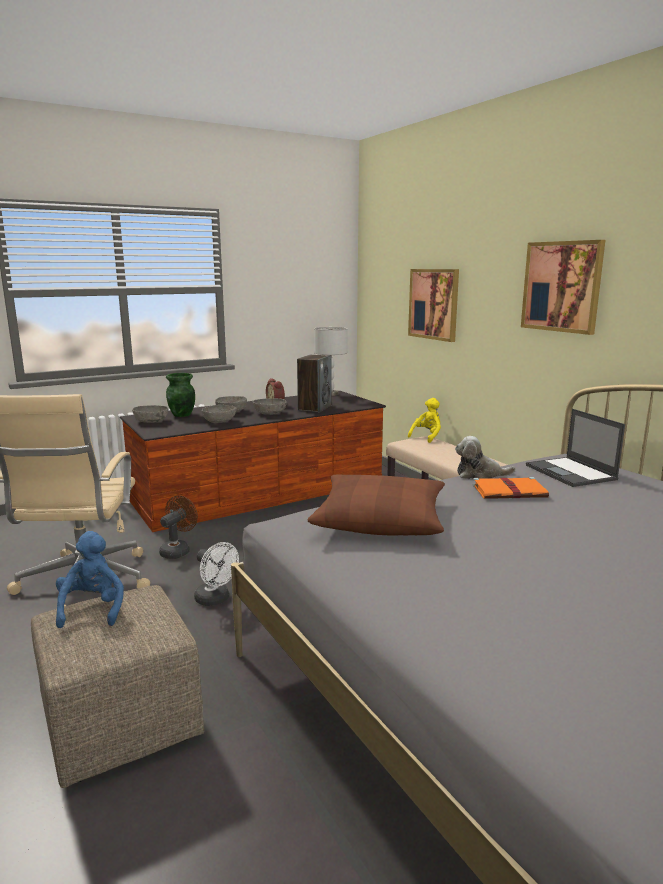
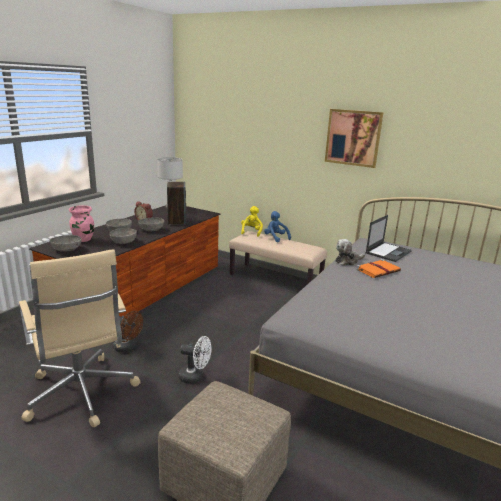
camera: 30 degrees left, 5 degrees up
(92, 609) = (202, 412): blue plush toy -> blue plush toy (275, 238)
(178, 550) = (128, 348): brown fan -> brown fan turned 120 degrees clockwise
(182, 415) = (83, 239): green vase -> pink vase
(380, 518) = (342, 303): brown pillow -> none
(434, 304) = (250, 142): picture -> none
(571, 472) = (388, 252): laptop -> laptop turned 90 degrees counterclockwise

